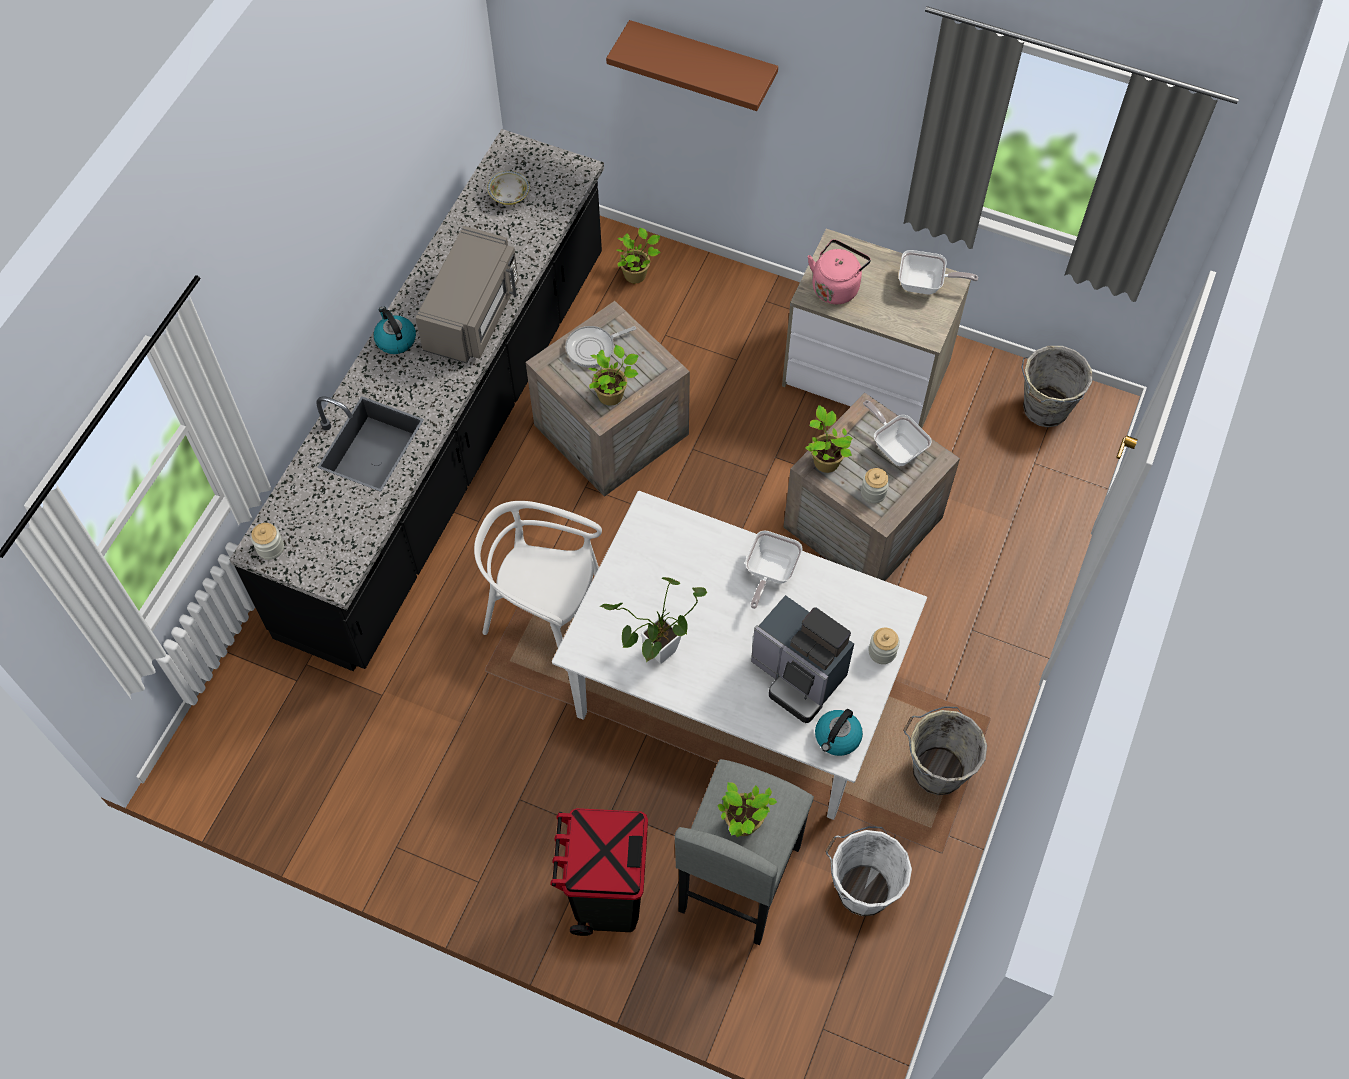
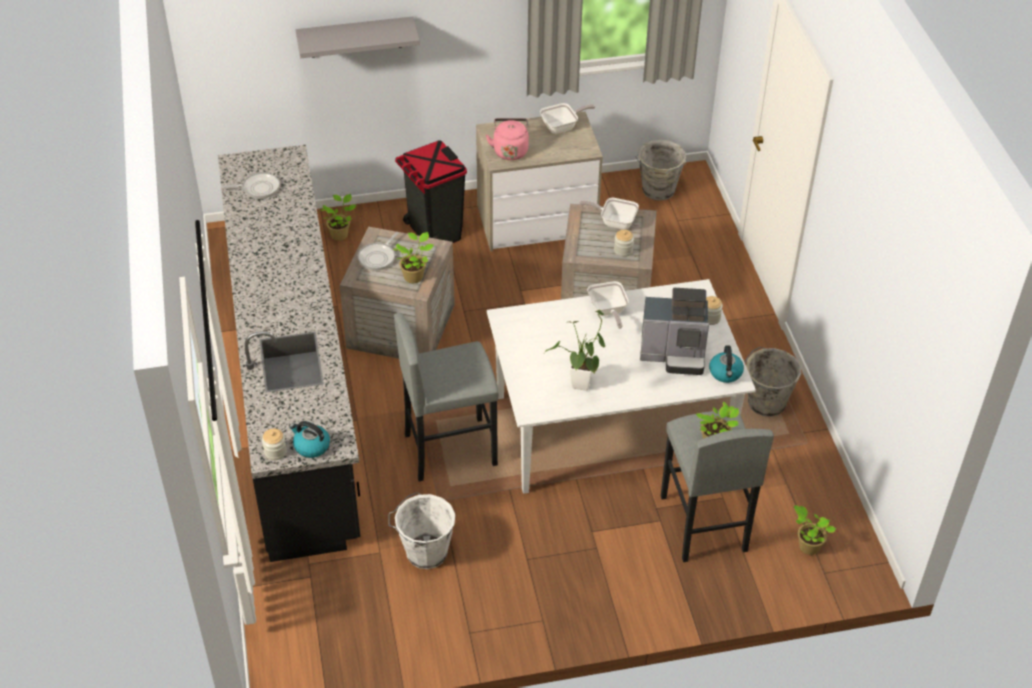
camera: 35 degrees left, 15 degrees down
(395, 339) = (253, 298): kettle -> kettle (311, 446)
(473, 315) = (295, 261): grey microwave -> none
(509, 196) = (258, 188): bowl -> frying pan
(544, 614) = (450, 449): white chair -> grey stool
(607, 896) = (632, 580): black trash can -> black trash can (434, 233)
(702, 60) = (355, 37): brown shelf -> grey shelf
(825, 460) = (579, 248): potted plant -> potted plant (807, 546)
(861, 889) = (779, 487): white bucket -> white bucket (424, 552)

